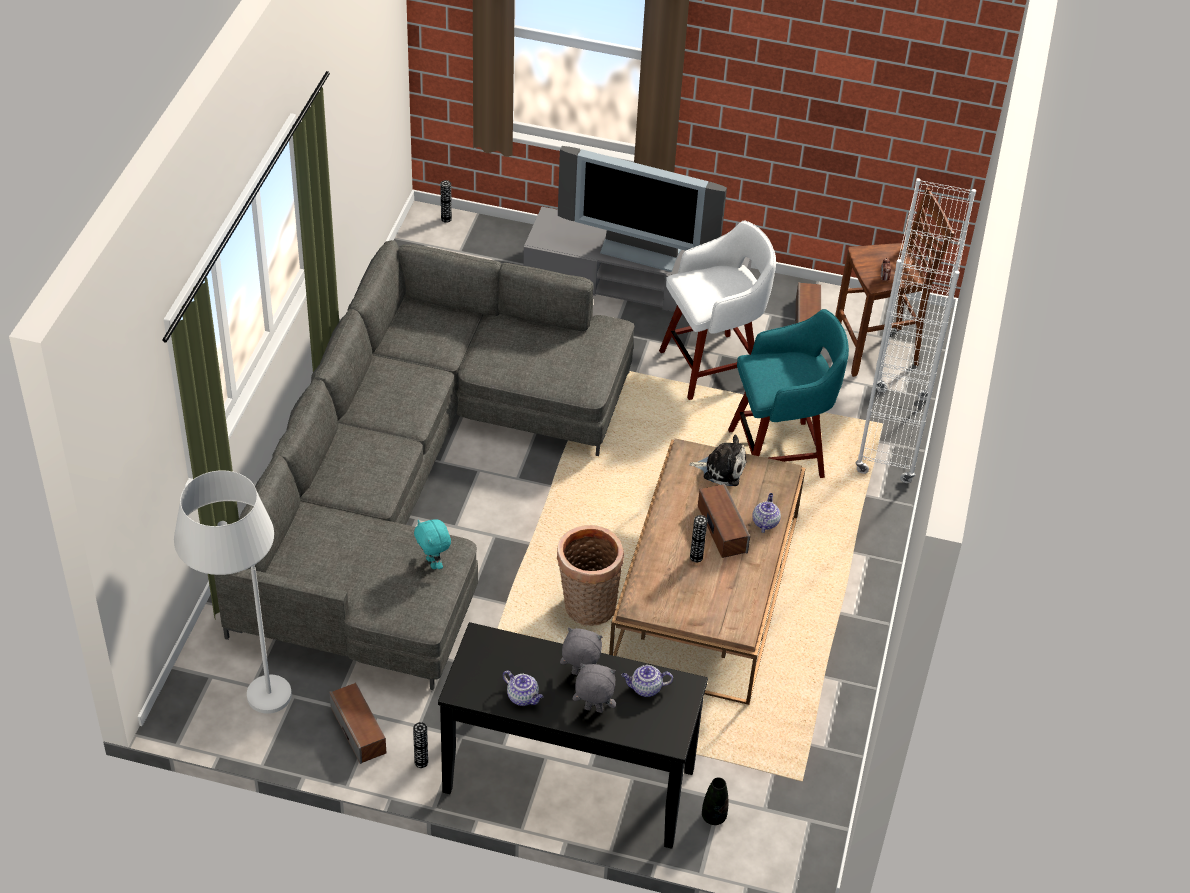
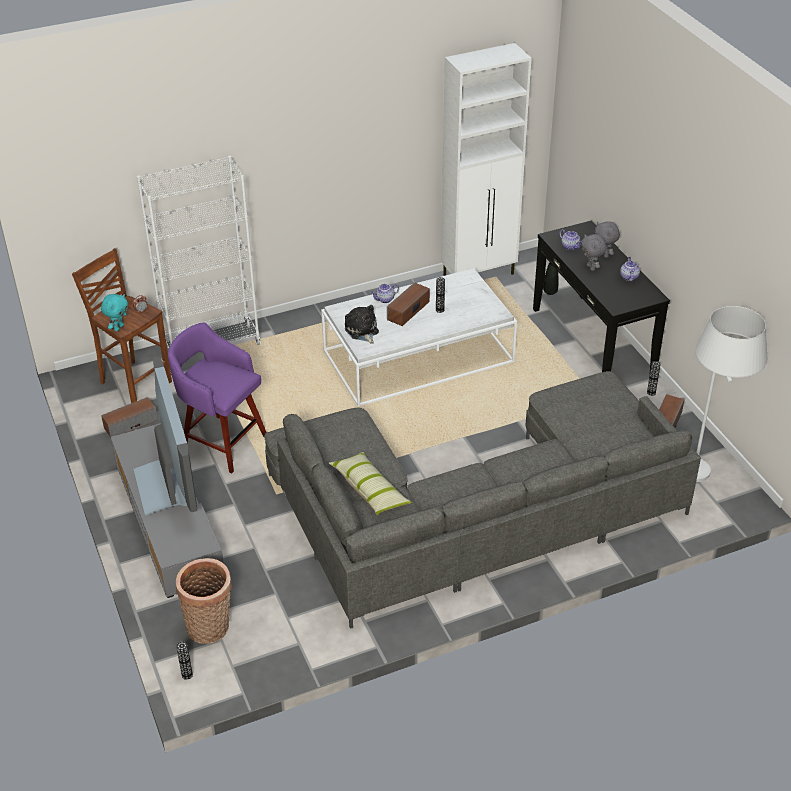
camera: 125 degrees left, 5 degrees down
(433, 563) = (567, 397): turquoise plush toy -> turquoise plush toy (118, 327)
(472, 341) = (370, 490): none -> pillow
(587, 608) = (482, 391): basket -> basket (211, 628)
(705, 592) = (417, 357): brown coffee table -> white coffee table
(712, 366) = (222, 442): white stool -> purple stool
(779, 453) = (275, 379): turquoise stool -> none
(823, 767) = (479, 274): none -> white cabinet

